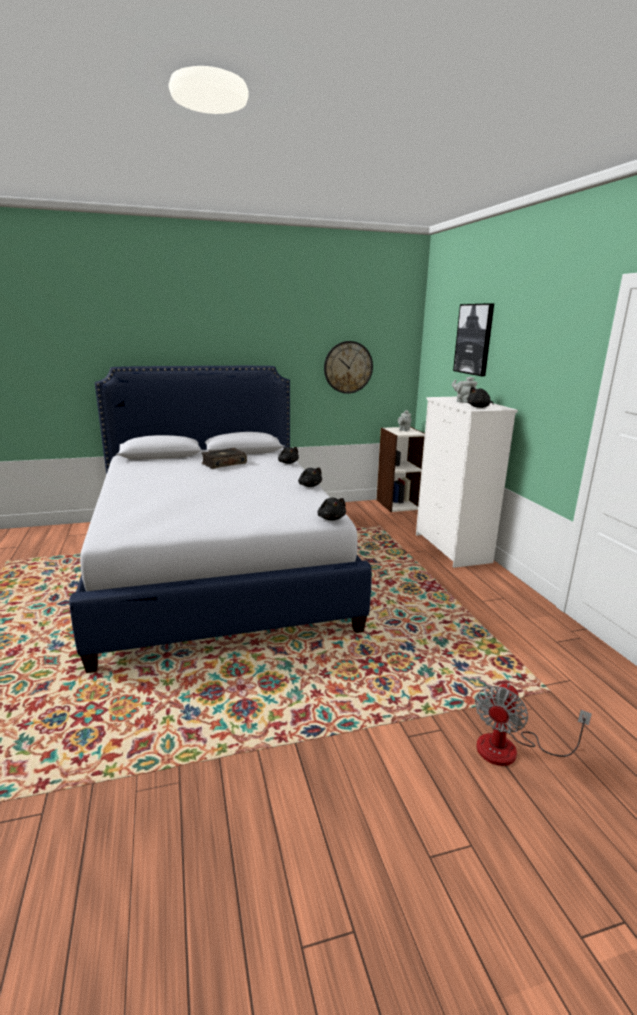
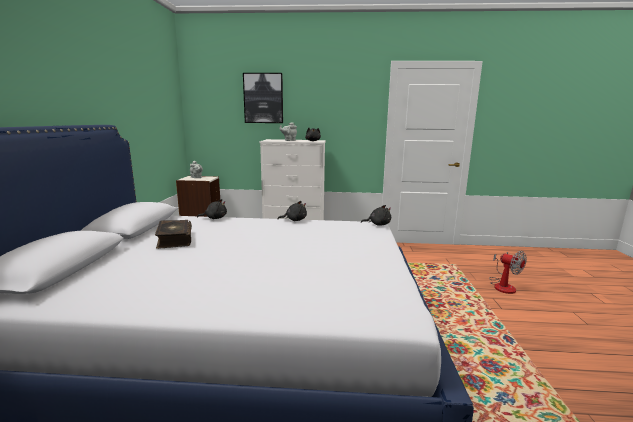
camera: 70 degrees left, 5 degrees down
(348, 367) = (151, 126): wall clock -> none

